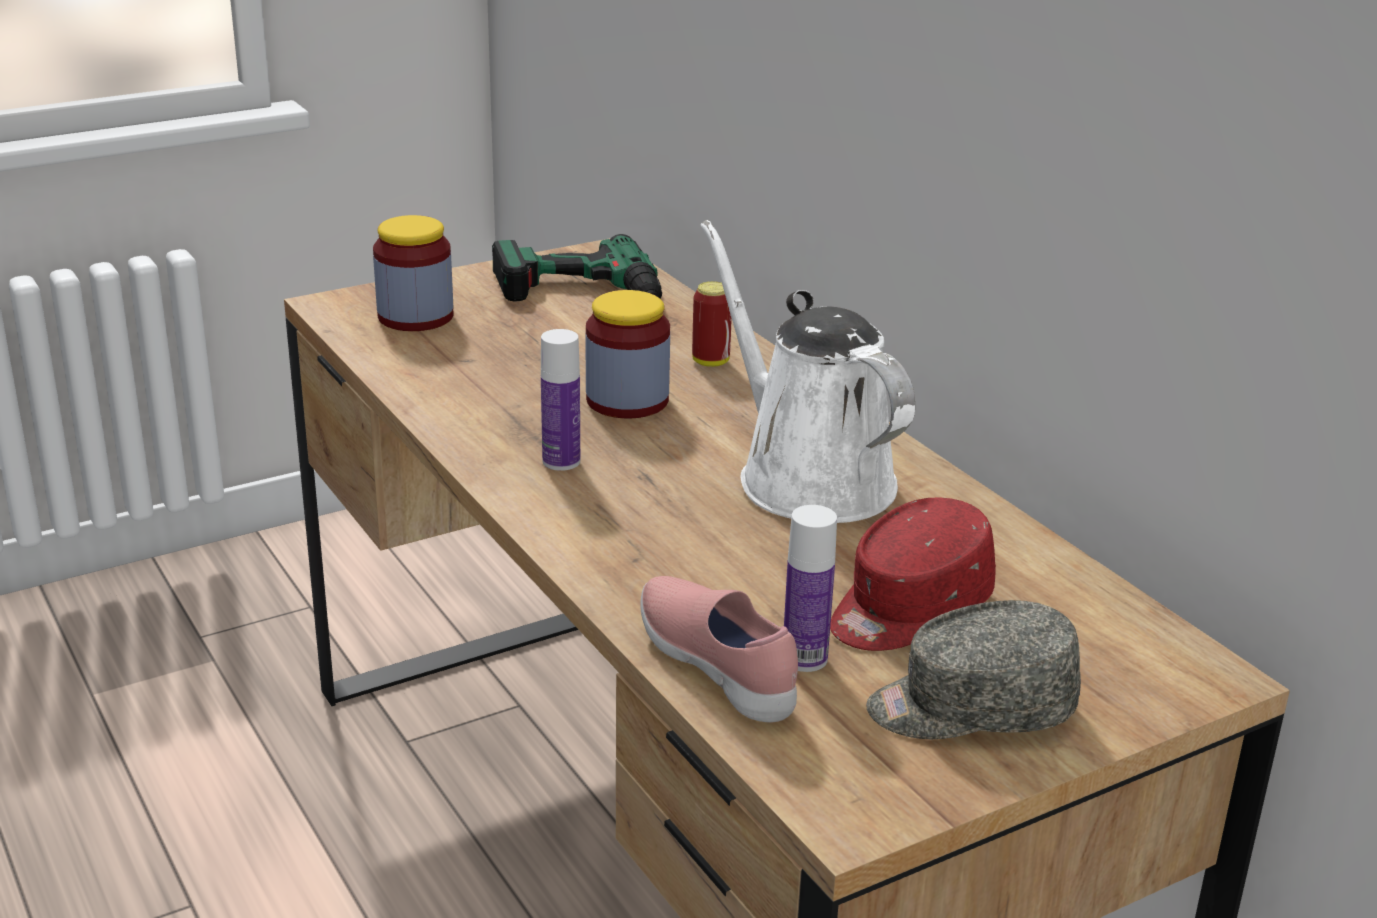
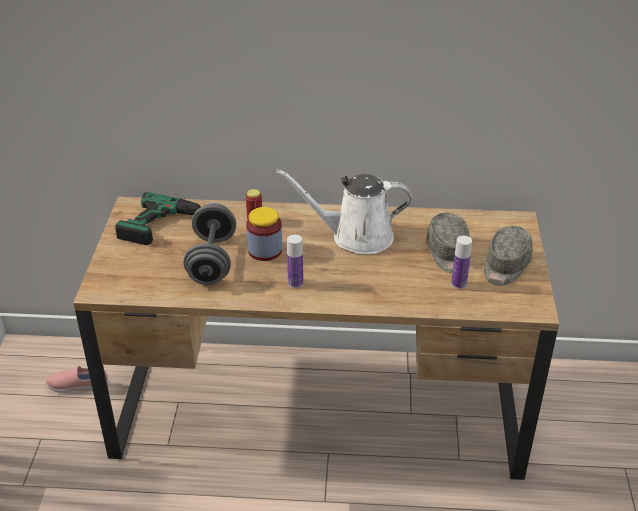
camera: 55 degrees left, 10 degrees up
(415, 316) = (135, 273): jar -> none
(532, 364) = (212, 260): none -> grey dumbbell
(719, 669) = (451, 302): pink shoe -> pink shoe (78, 386)
(908, 609) = (448, 253): red cap -> grey cap

